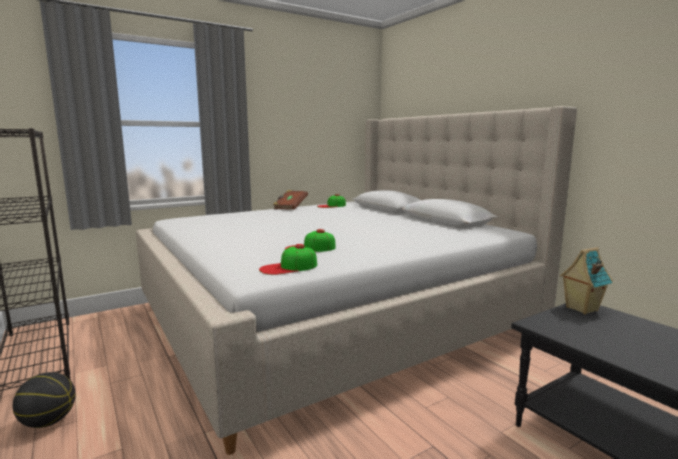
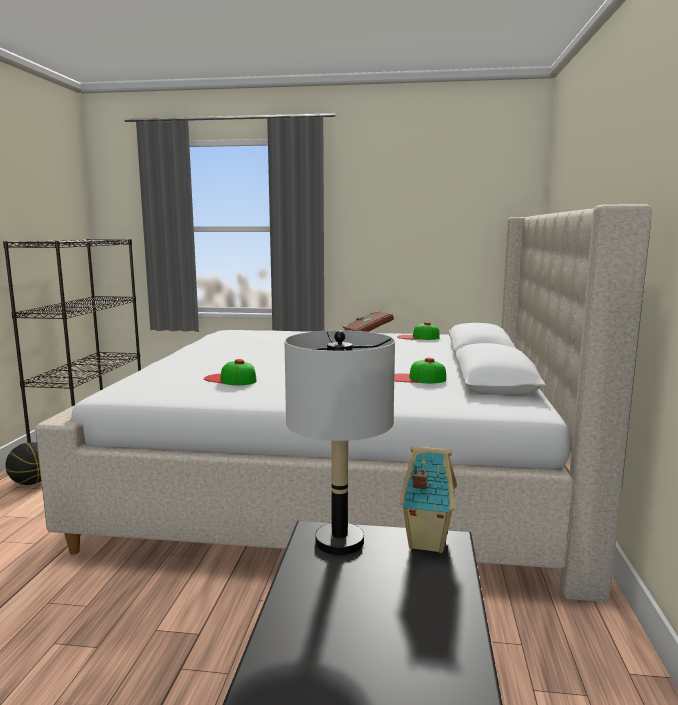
camera: 40 degrees right, 0 degrees up
(288, 267) = (156, 392): cap -> cap (416, 378)
(557, 324) = (339, 542): none -> grey table lamp

